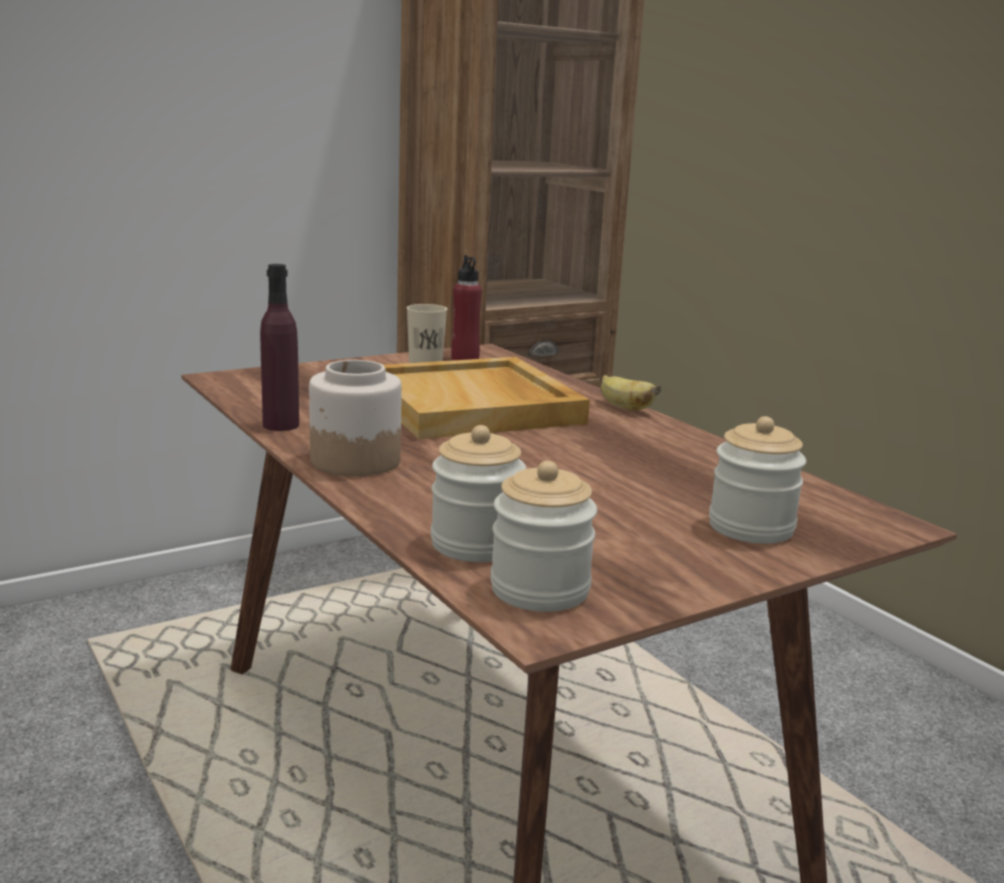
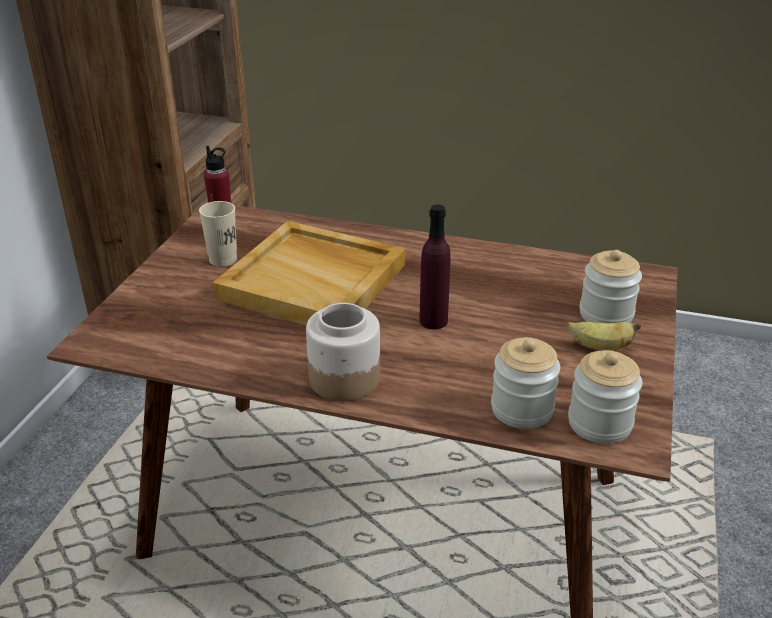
camera: 40 degrees left, 15 degrees up
(281, 425) = (234, 371): purple bottle -> purple bottle (433, 321)
(624, 407) = (398, 236): banana -> banana (600, 347)

